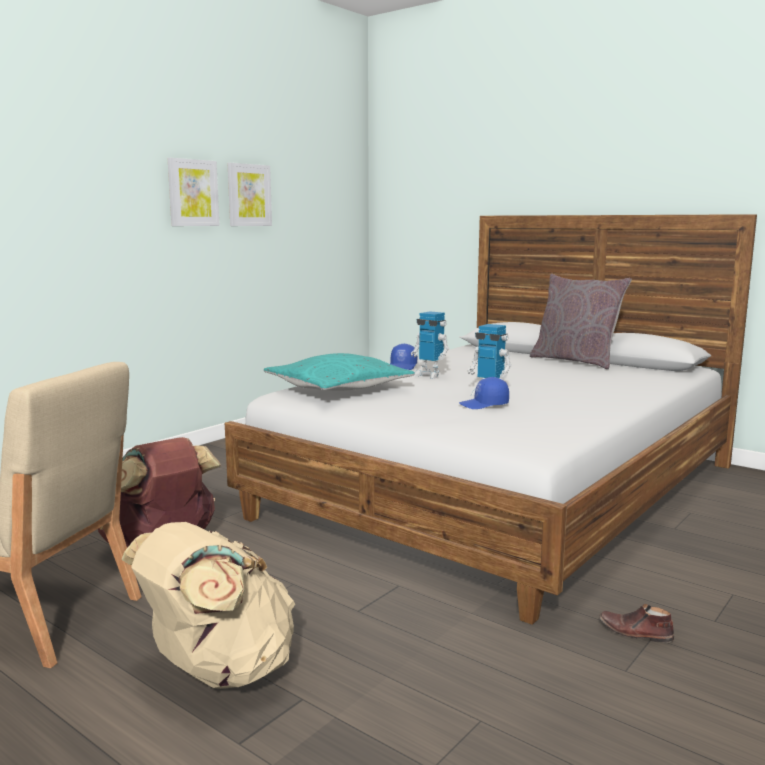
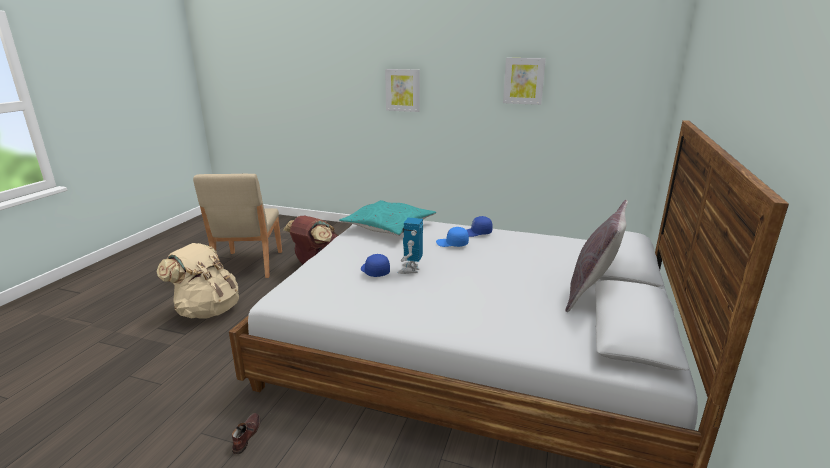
camera: 70 degrees right, 10 degrees up
(192, 193) = (474, 79): picture -> picture (402, 90)
(429, 375) = (452, 244): toy robot -> blue cap

